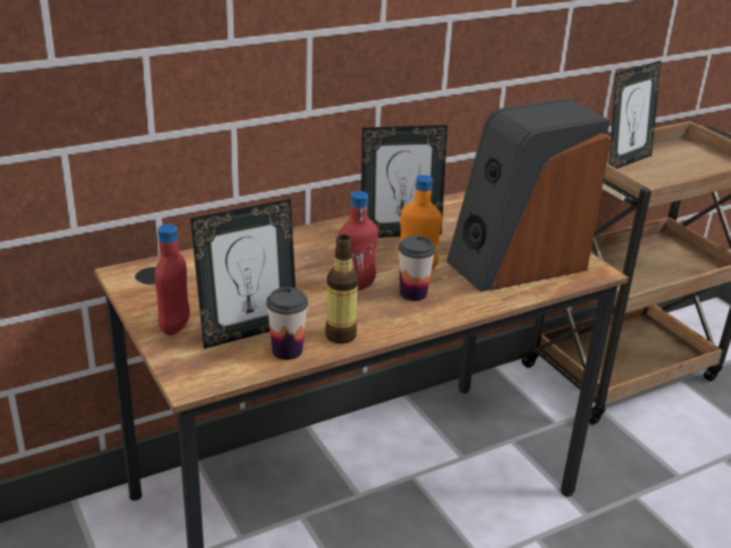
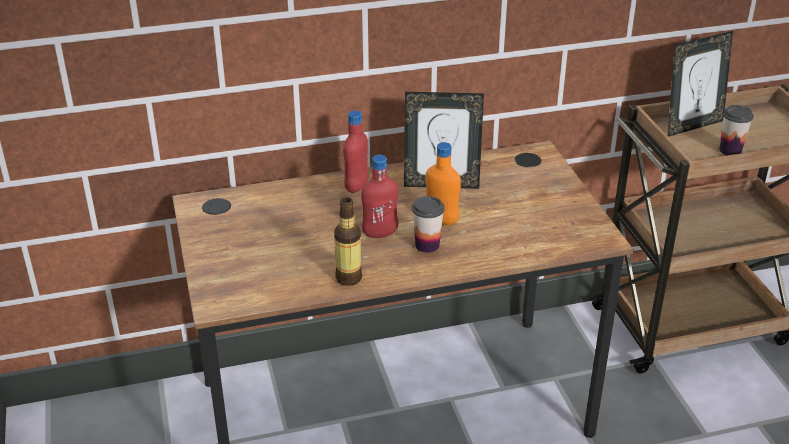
camera: 15 degrees right, 5 degrees up
(175, 326) = (218, 255): red bottle -> red bottle (356, 186)
(248, 332) = (275, 266): picture frame -> none
(287, 351) = (299, 287): cup -> cup (730, 150)
(516, 264) = (534, 225): speaker -> none

